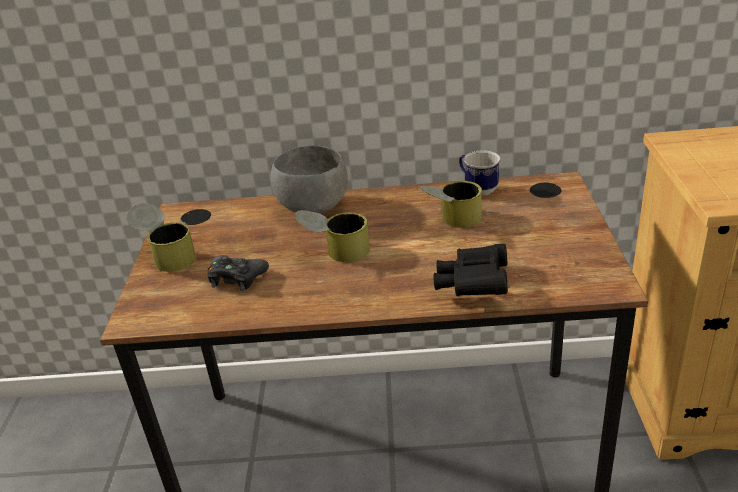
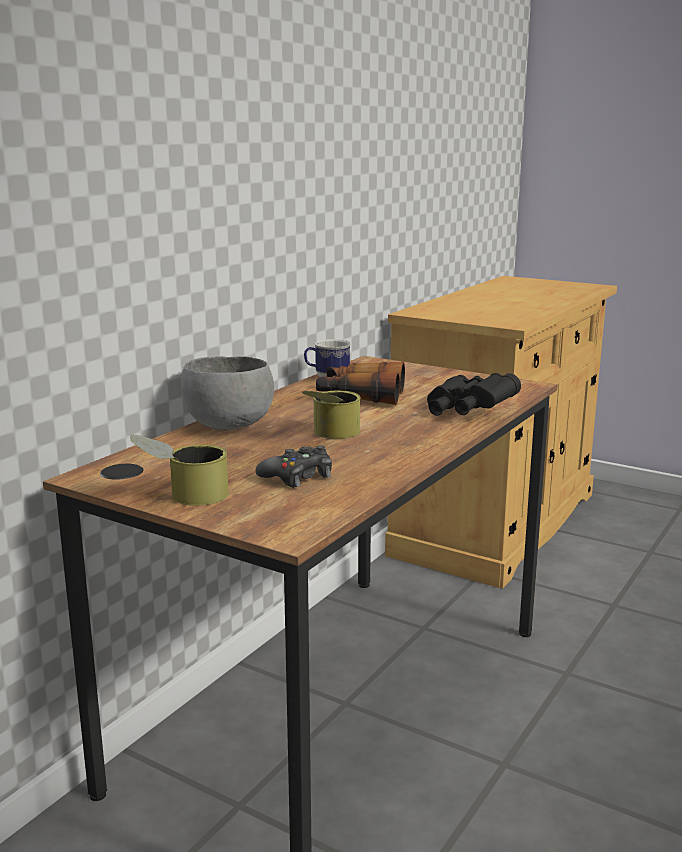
camera: 60 degrees left, 15 degrees down
(451, 221) = (360, 396): can -> binoculars

